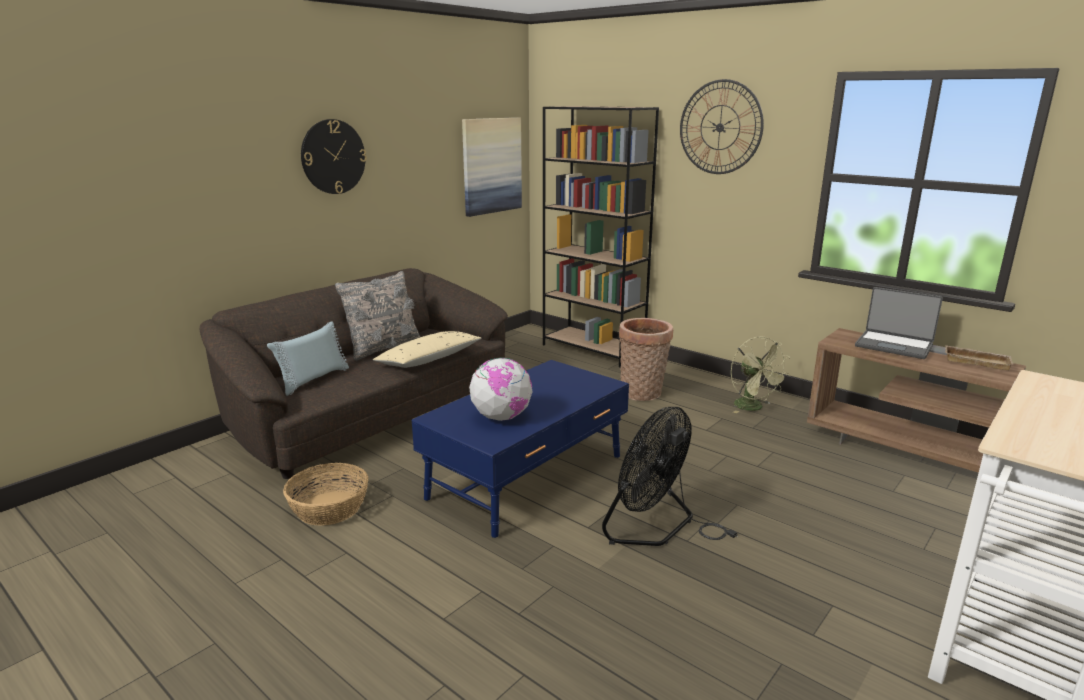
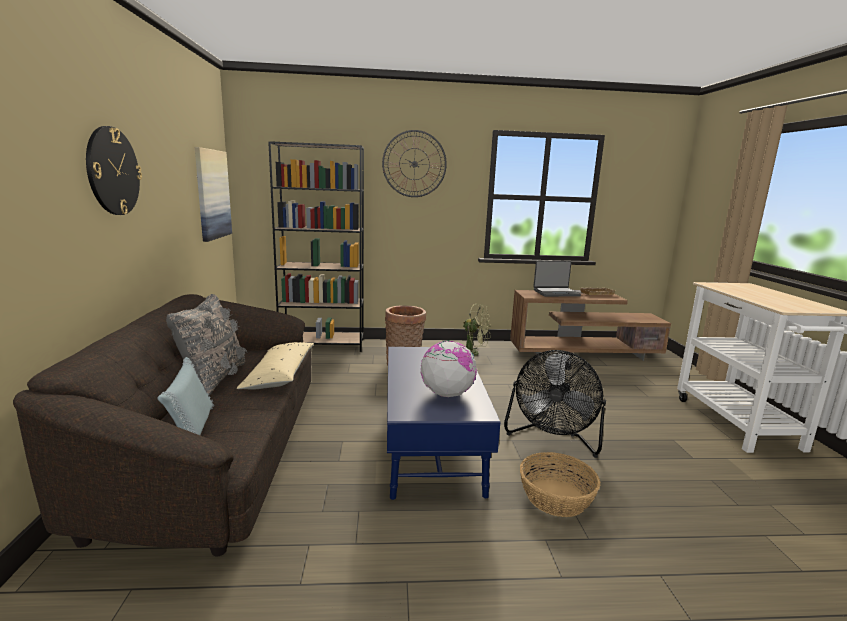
camera: 45 degrees left, 5 degrees down
(329, 508) = (321, 555): basket -> basket (556, 498)
(664, 524) = (550, 436): black fan -> black fan turned 60 degrees counterclockwise

